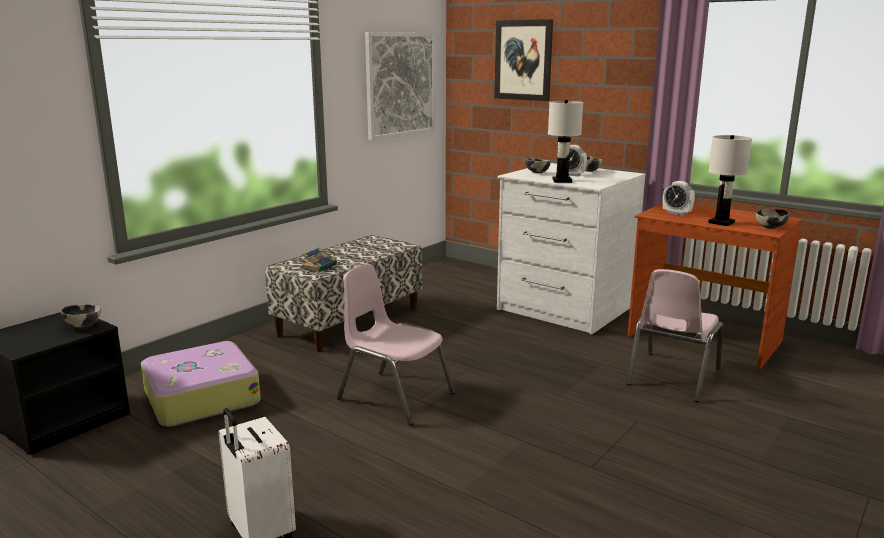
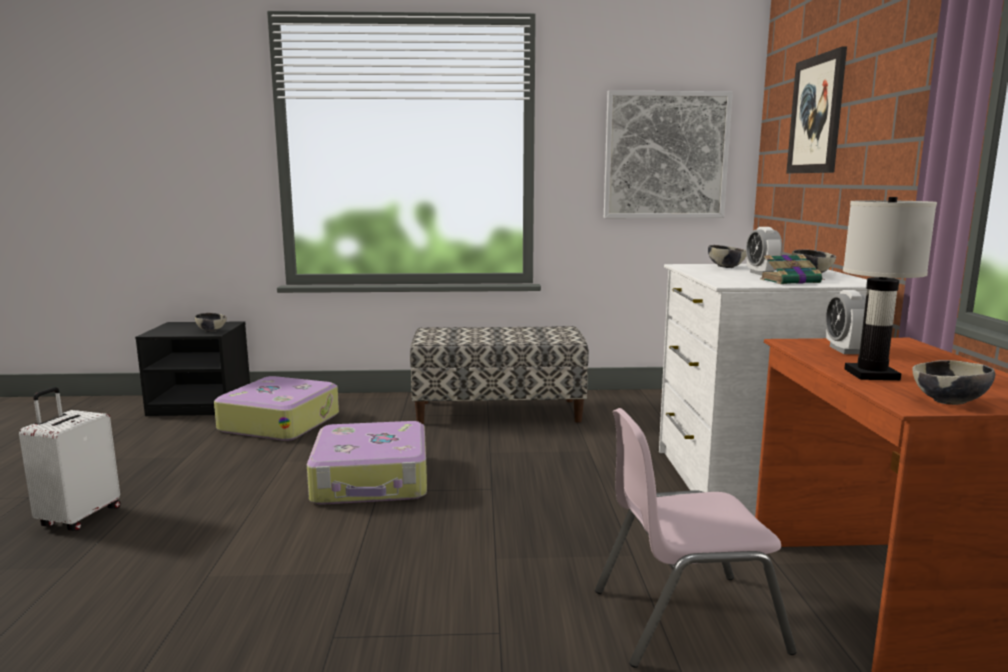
camera: 50 degrees right, 5 degrees down
(319, 267) = (448, 337): book -> book (791, 281)
(395, 396) = (372, 480): pink chair -> suitcase
(562, 181) = (712, 275): white table lamp -> none

